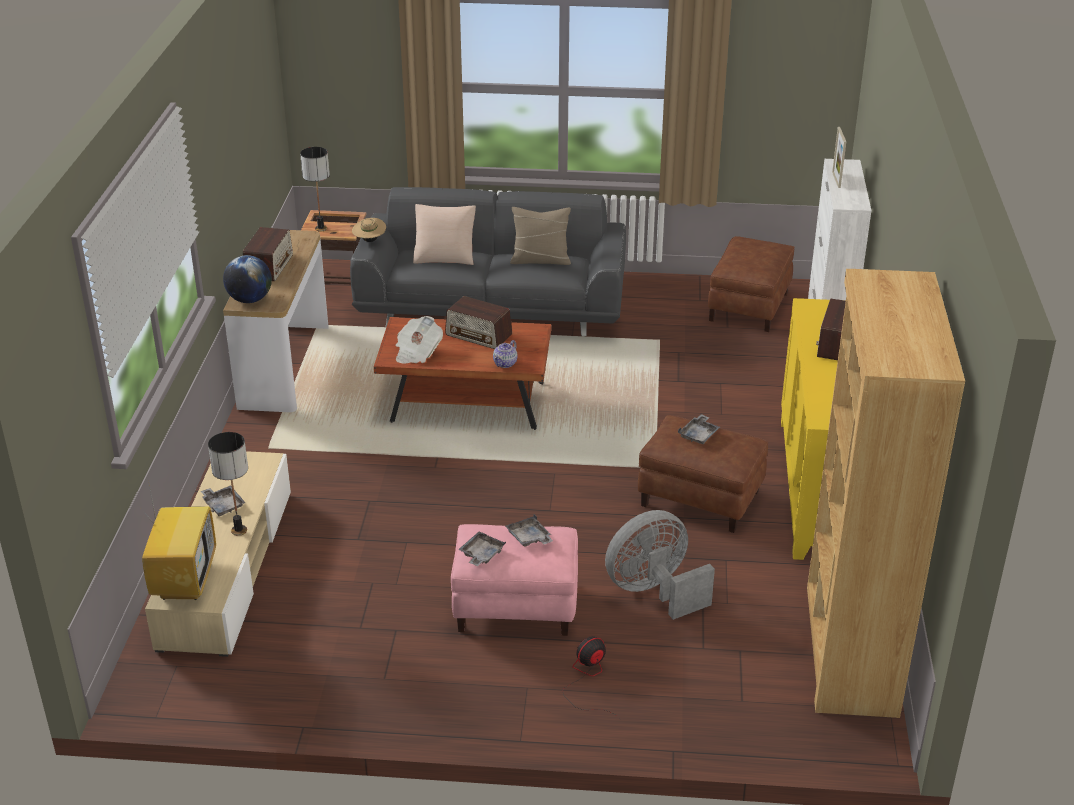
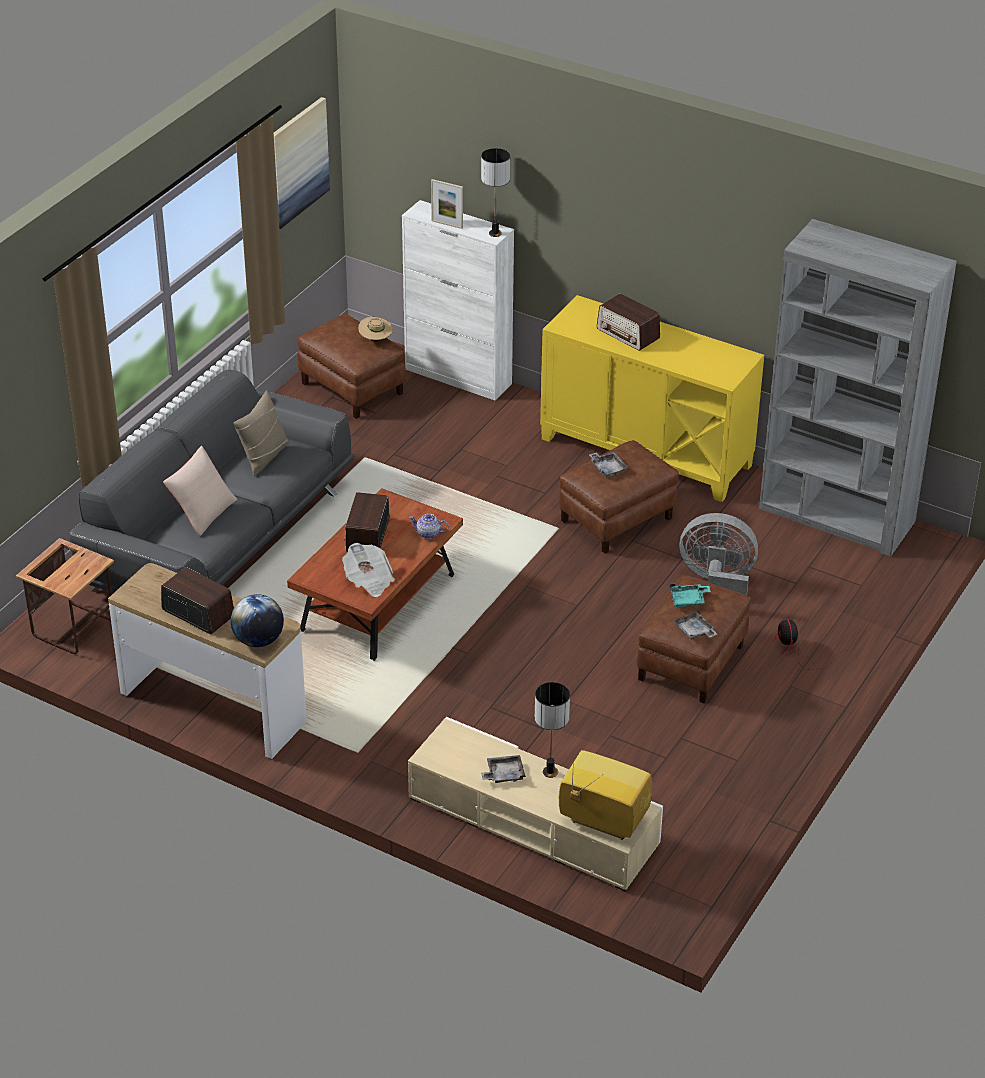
camera: 65 degrees left, 5 degrees up
(320, 228) = (69, 578): table lamp -> table lamp (494, 233)
(369, 240) = (147, 546): beige hat -> beige hat (376, 340)
(479, 335) = (367, 535): radio -> radio turned 135 degrees clockwise
(505, 363) = (429, 534): teapot -> teapot turned 135 degrees clockwise
(515, 607) = (691, 663): pink ottoman -> brown ottoman
(529, 538) = (688, 600): grey tray -> turquoise tray
(654, 591) = (717, 584): grey fan -> grey fan turned 105 degrees clockwise
(783, 70) = (298, 162): none -> picture
(849, 650) = (837, 516): brown bookcase -> grey bookcase

